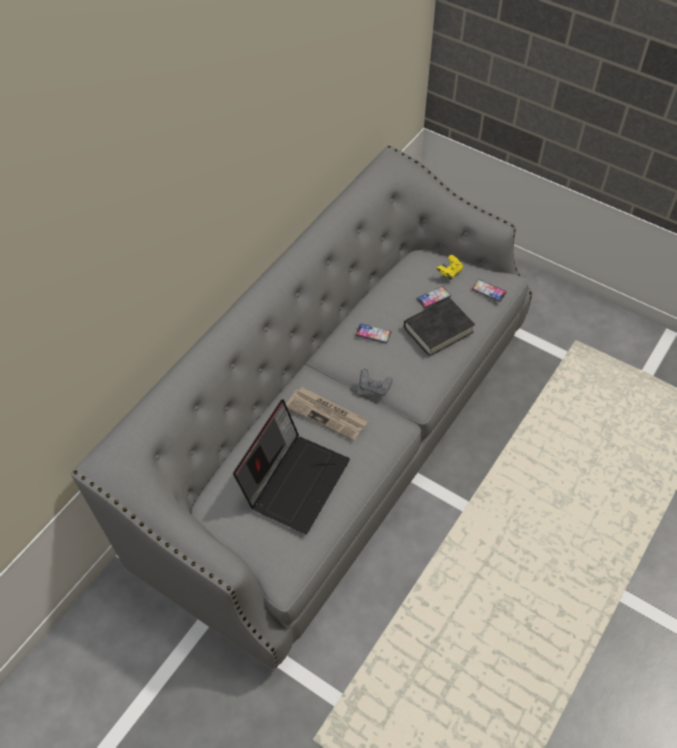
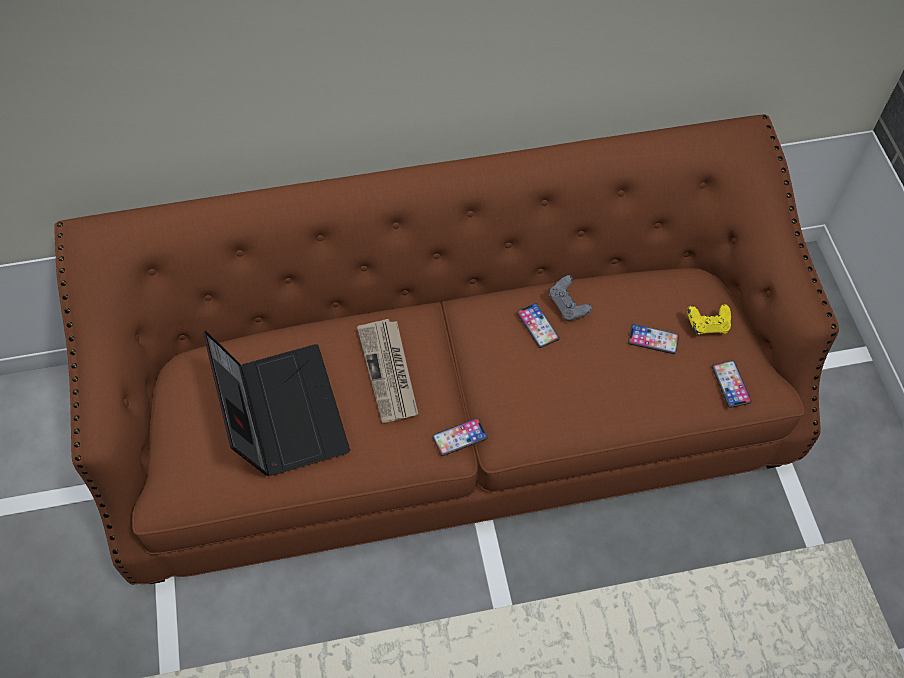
camera: 45 degrees right, 5 degrees up
(294, 480) = (281, 411): laptop -> laptop turned 90 degrees counterclockwise
(338, 439) = (452, 418): grey sofa -> brown sofa
(374, 387) = (472, 385): grey game controller -> grey game controller (568, 306)
(398, 416) = (460, 437): none -> phone
(438, 330) = (614, 380): black book -> none

